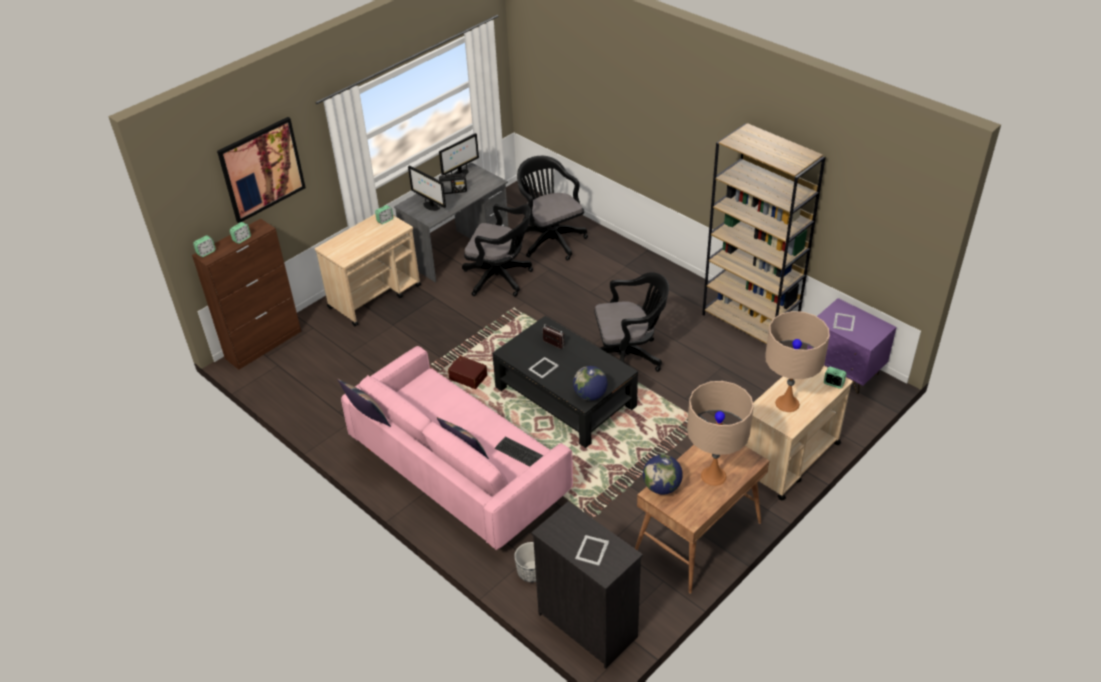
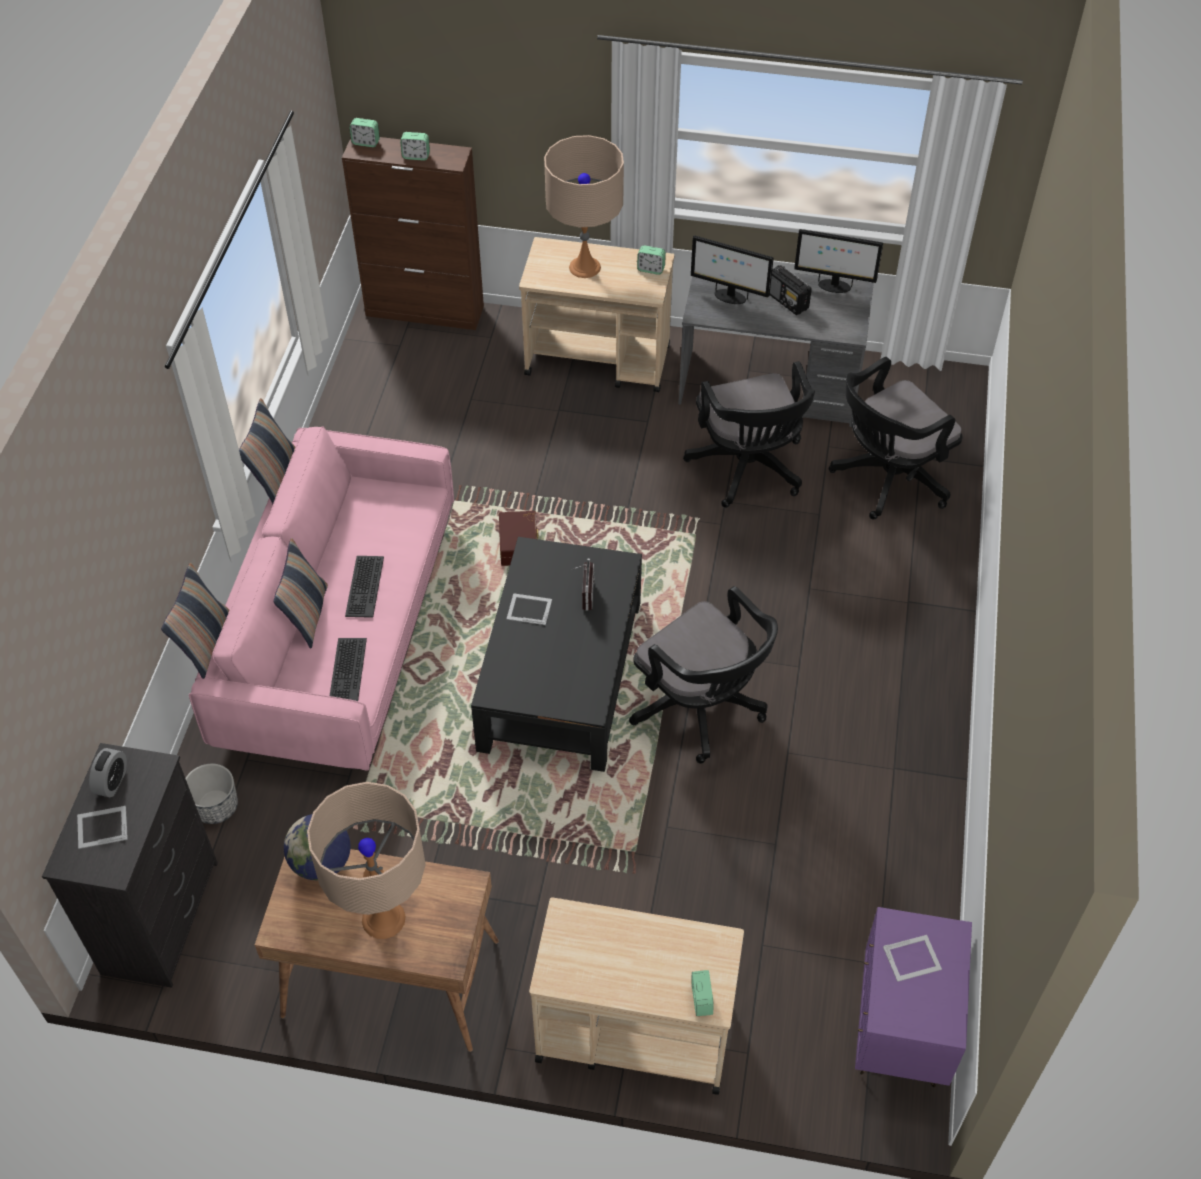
camera: 55 degrees right, 10 degrees up
(262, 169) = (493, 83): picture -> none
(430, 206) = (729, 297): monitor -> monitor turned 75 degrees counterclockwise
(463, 492) = (205, 643): none -> pillow
(468, 424) = (364, 586): none -> keyboard
(550, 240) = (886, 479): black office chair -> black office chair turned 150 degrees counterclockwise
(563, 535) = (112, 782): none -> alarm clock
(590, 395) = (511, 693): globe -> none
(750, 322) = (913, 834): brown bookcase -> none
(787, 403) = (606, 951): beige table lamp -> beige table lamp (584, 267)

